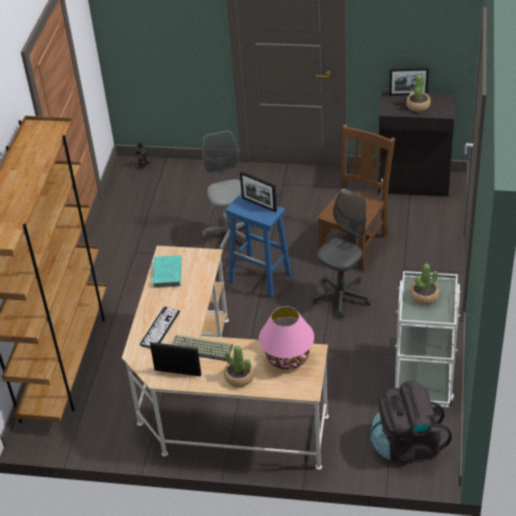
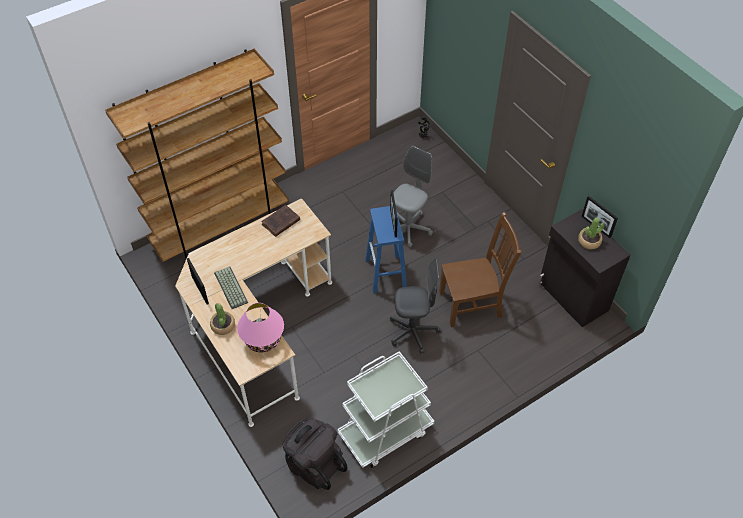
camera: 45 degrees right, 10 degrees up
(160, 328) = (229, 254): keyboard -> none
(167, 274) = (280, 223): turquoise book -> brown book
(424, 296) = (389, 381): potted plant -> none

